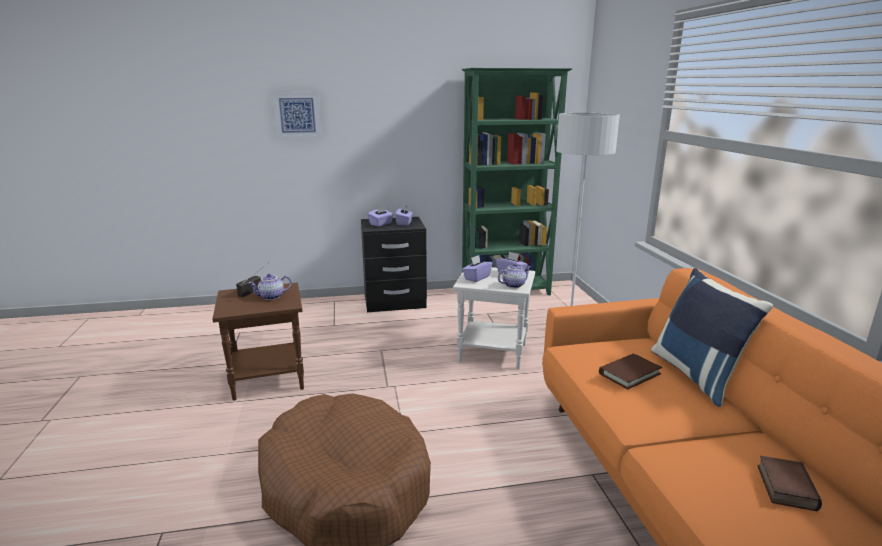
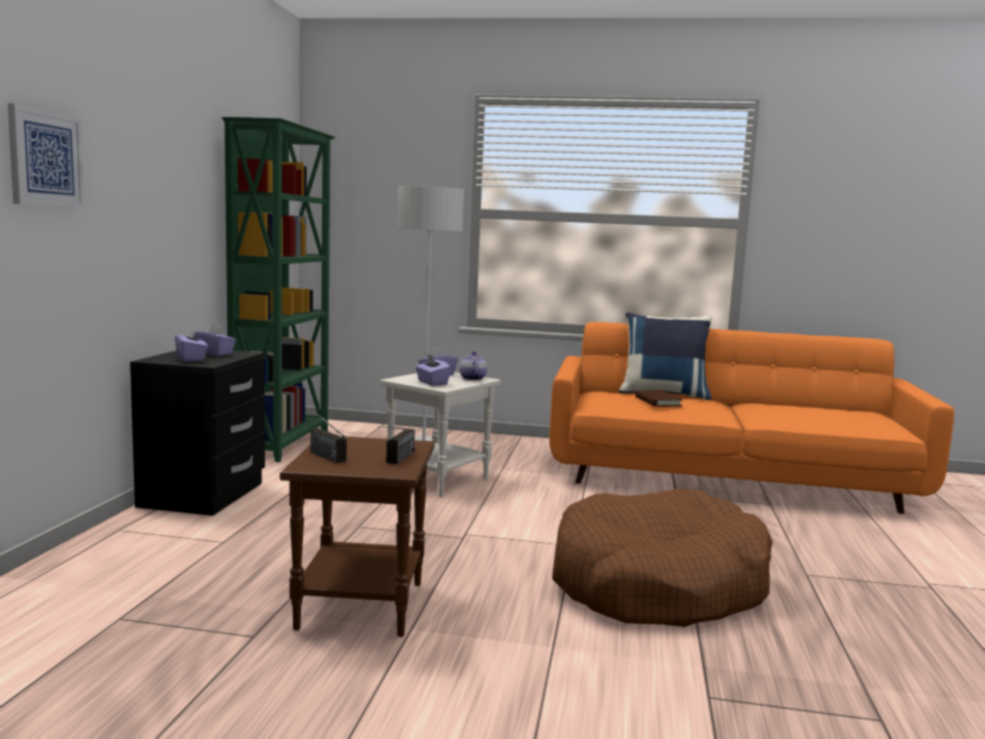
camera: 70 degrees left, 10 degrees down
(248, 307) = (397, 461): none -> radio
(271, 297) = (369, 448): teapot -> none
(783, 486) = (804, 408): book -> none

